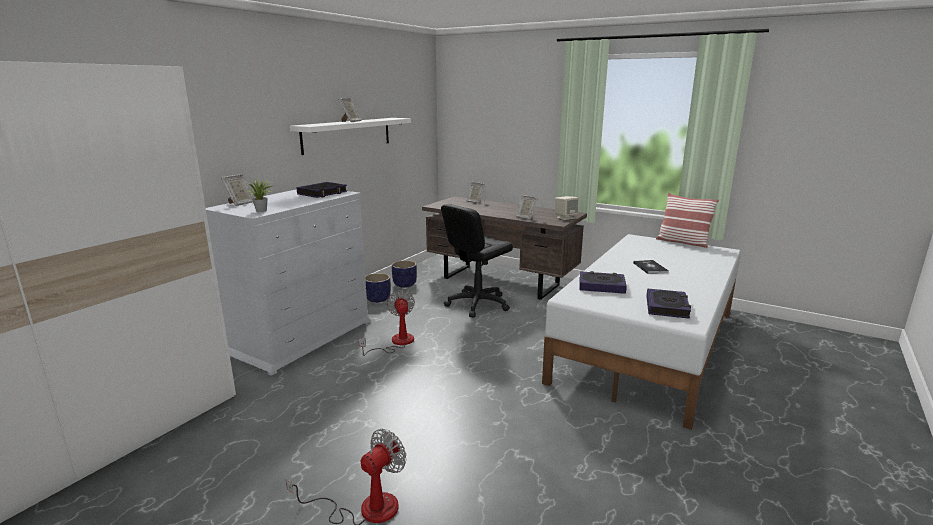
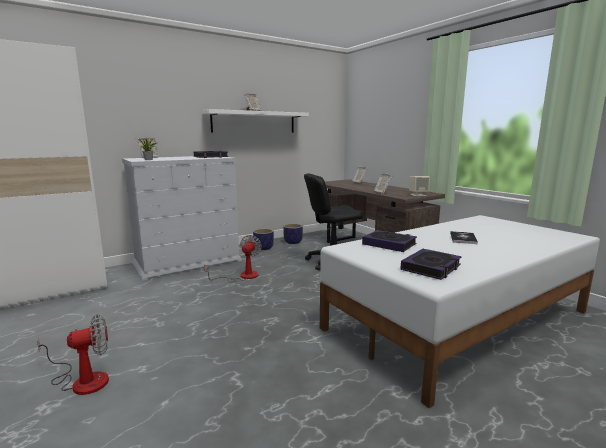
camera: 25 degrees right, 5 degrees down
(682, 242) = (532, 225): pillow -> none

